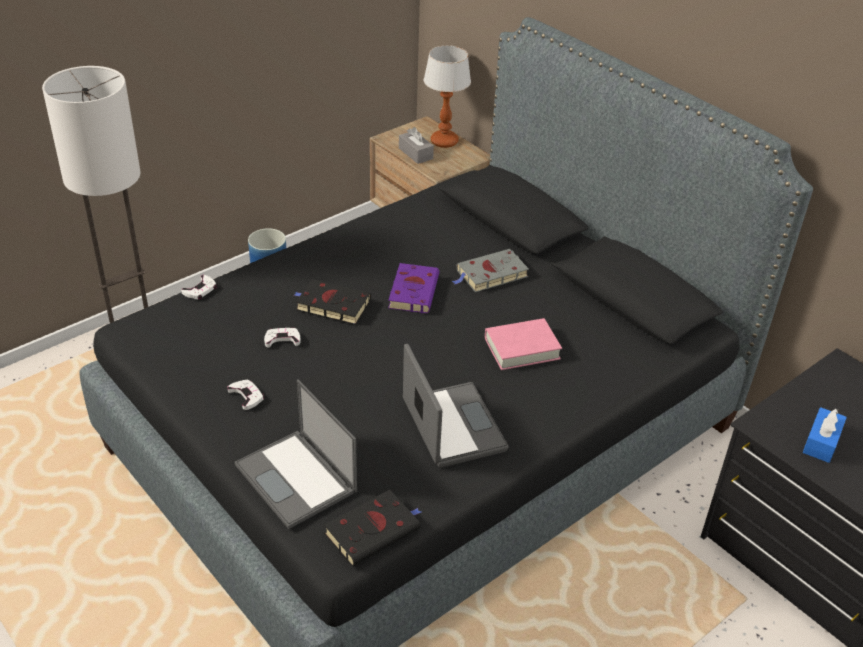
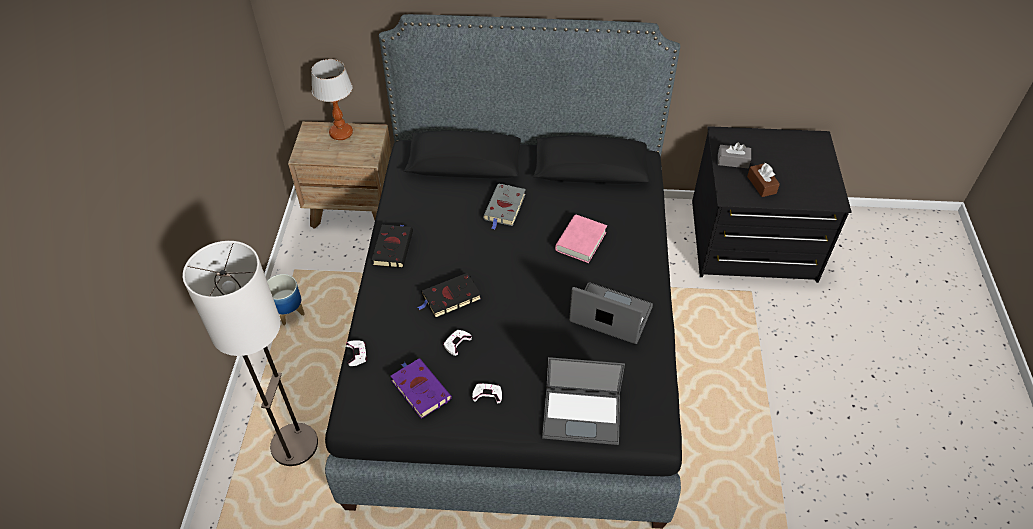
camera: 45 degrees left, 10 degrees up
(374, 530) = (654, 405): black book -> black book (393, 247)
(413, 290) = (480, 251): purple book -> purple book (419, 389)
(415, 153) = (335, 155): grey tissue box -> grey tissue box (733, 161)
(821, 442) = (761, 185): blue tissue box -> brown tissue box

